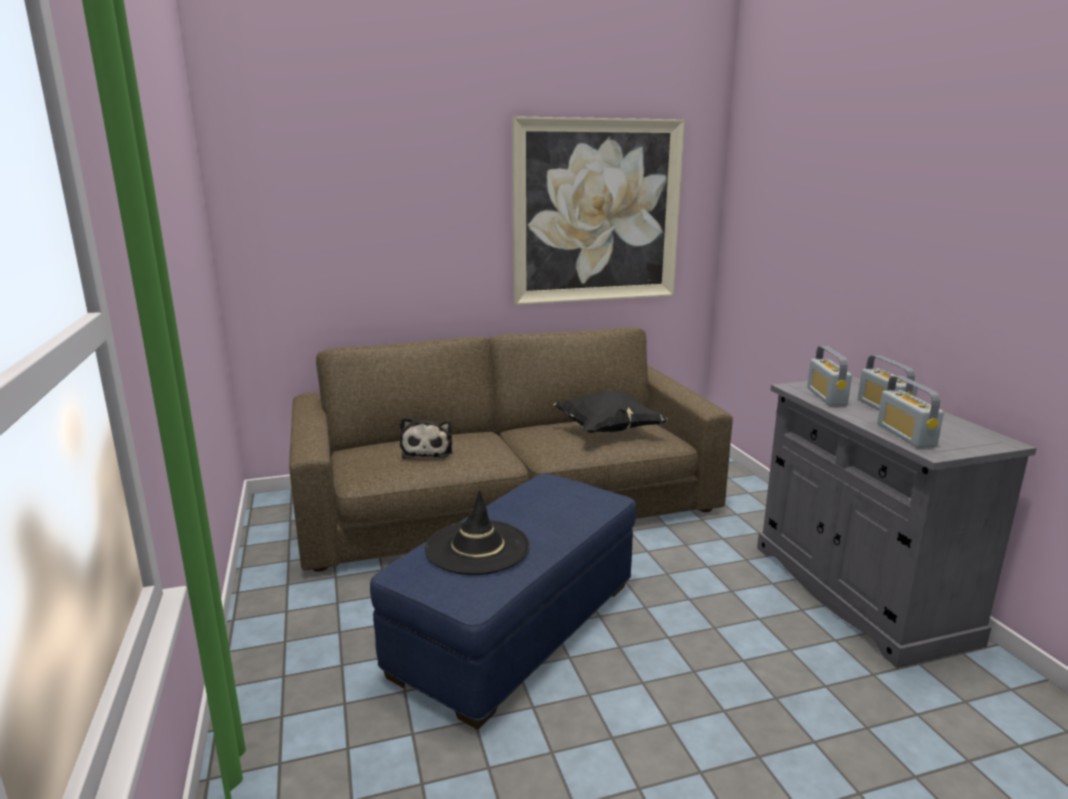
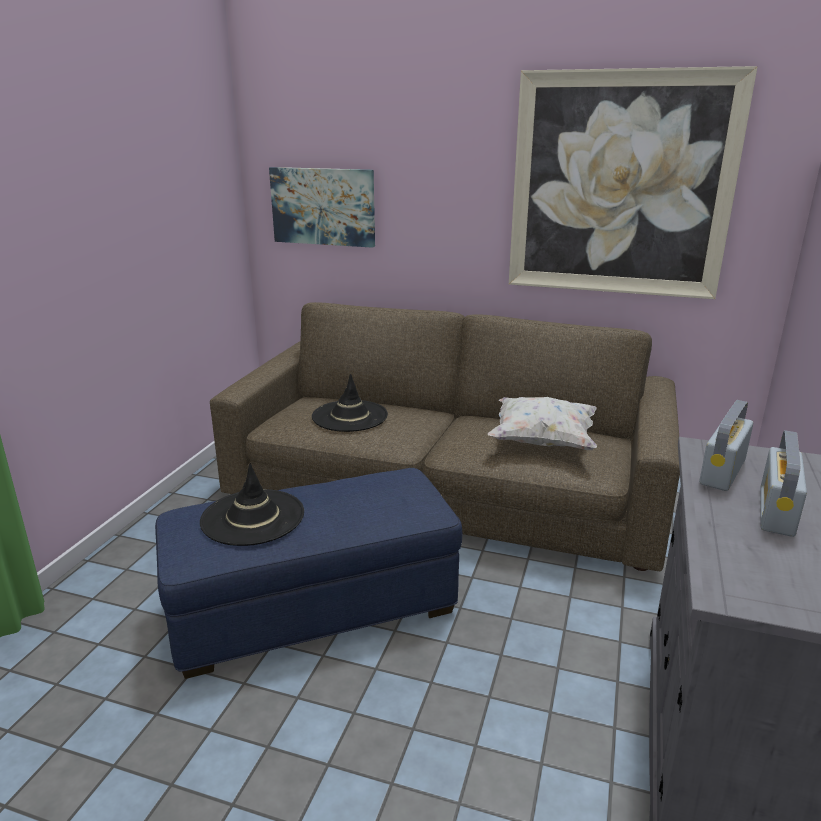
camera: 35 degrees right, 5 degrees up
(317, 248) = (323, 206): none -> picture
(427, 451) = (350, 416): plush toy -> black hat
(607, 430) = (542, 442): black pillow -> white pillow
(905, 435) = (729, 557): radio -> none

